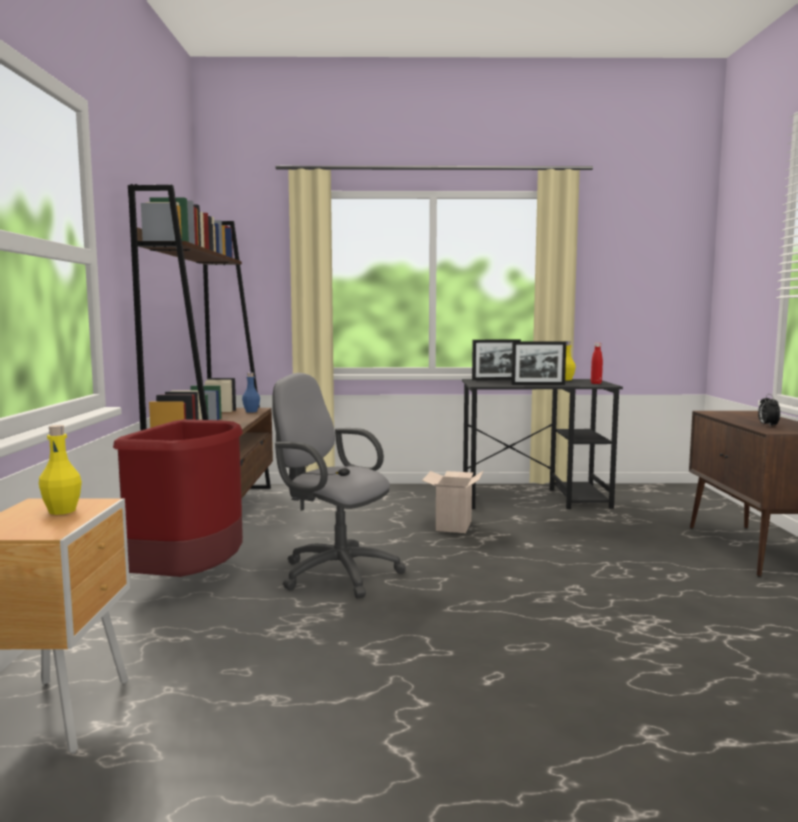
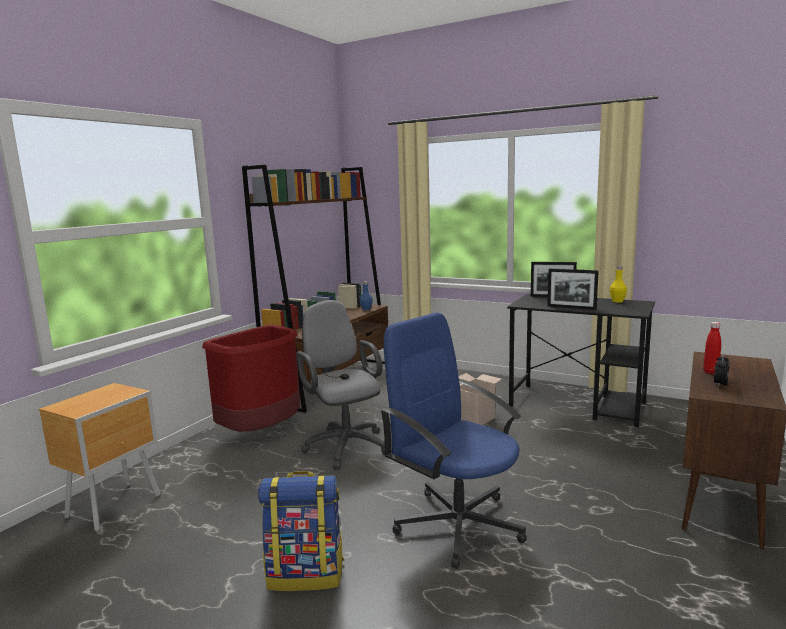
camera: 30 degrees right, 5 degrees up
(62, 511) = (109, 396): yellow bottle -> none
(480, 707) = (306, 574): none -> backpack
(572, 617) = (457, 524): none -> blue office chair
(596, 383) = (631, 310): red bottle -> red bottle (710, 372)

